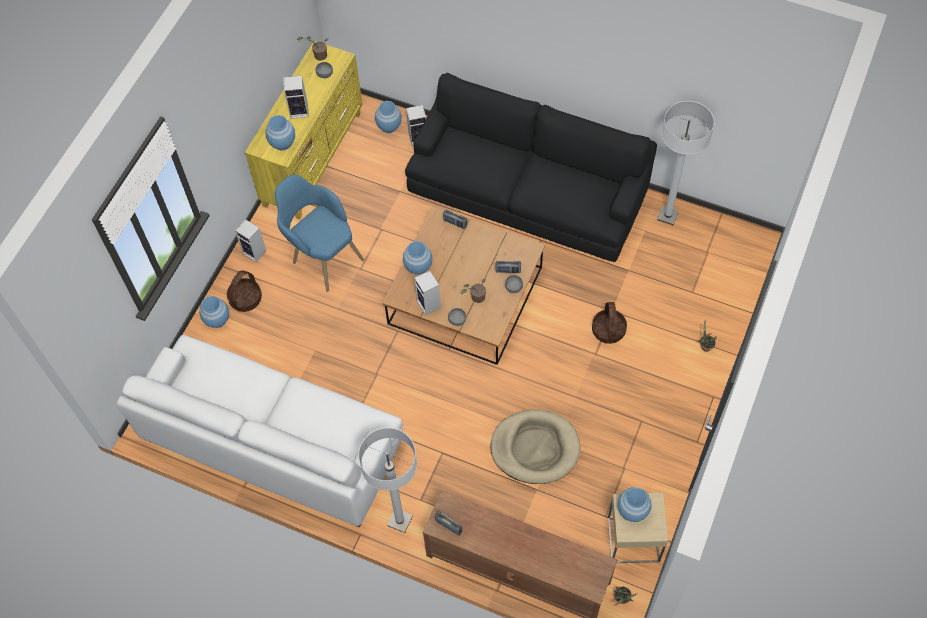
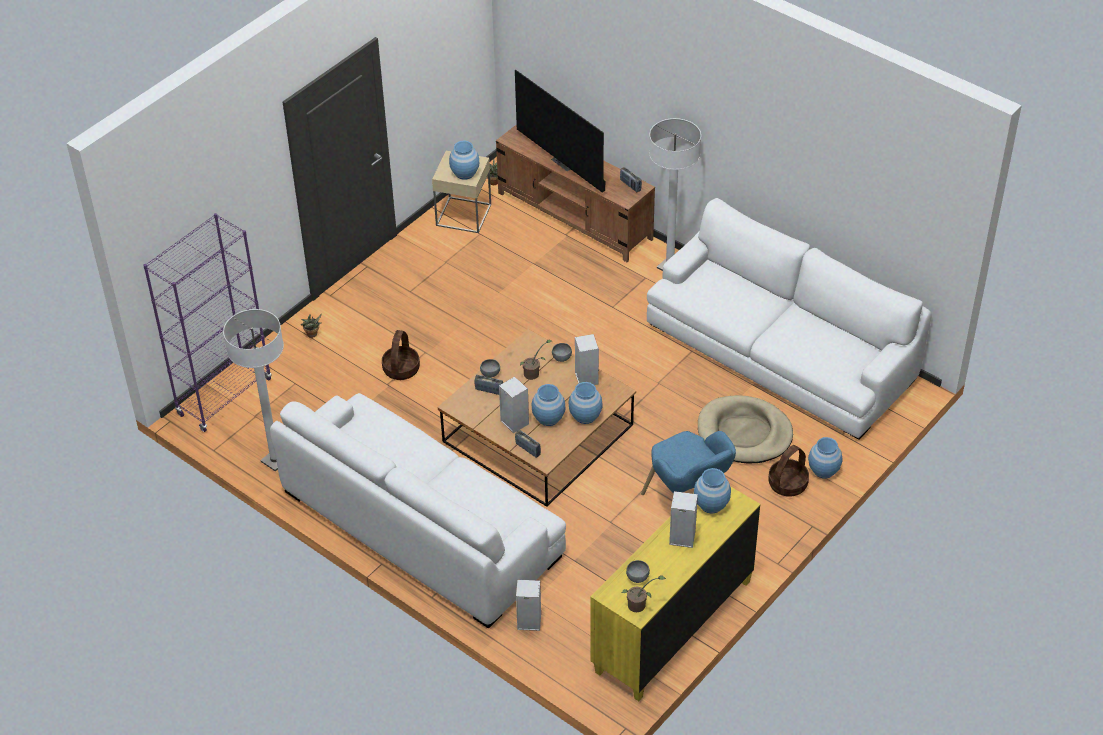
camera: 165 degrees left, 15 degrees down
(255, 252) = (768, 531): speaker -> speaker (513, 422)
(389, 126) = (561, 646): blue vase -> blue vase (548, 418)
(527, 192) = (421, 523): black sofa -> white sofa
(529, 544) = (565, 162): none -> television
(535, 448) = (521, 292): beige dog bed -> beige dog bed (744, 433)
(743, 263) = (224, 397): none -> purple bookcase

